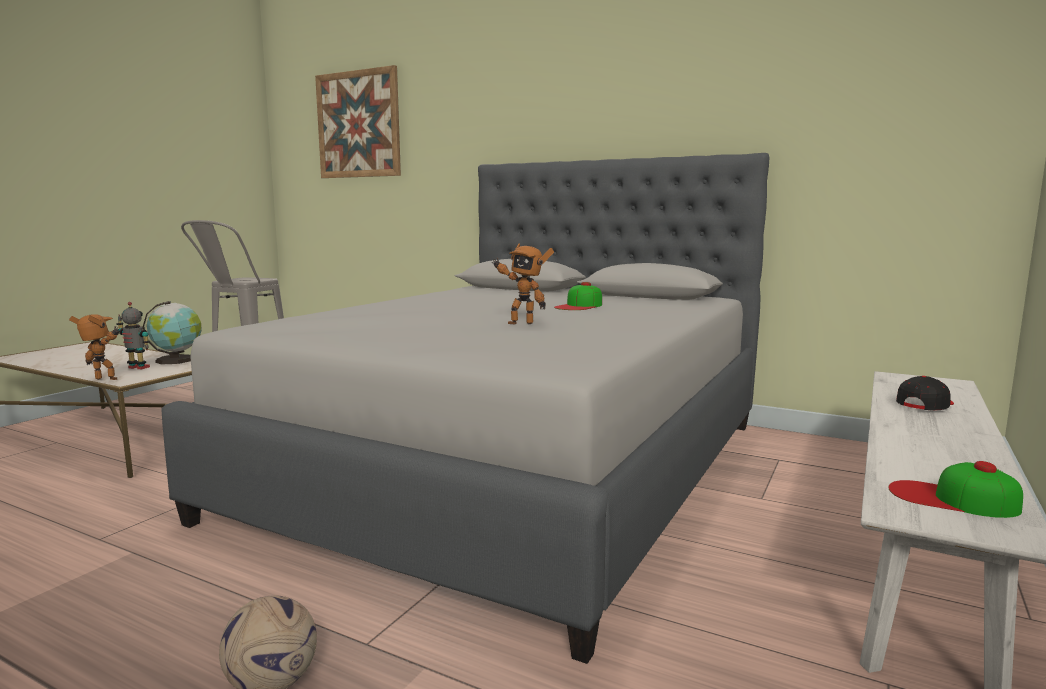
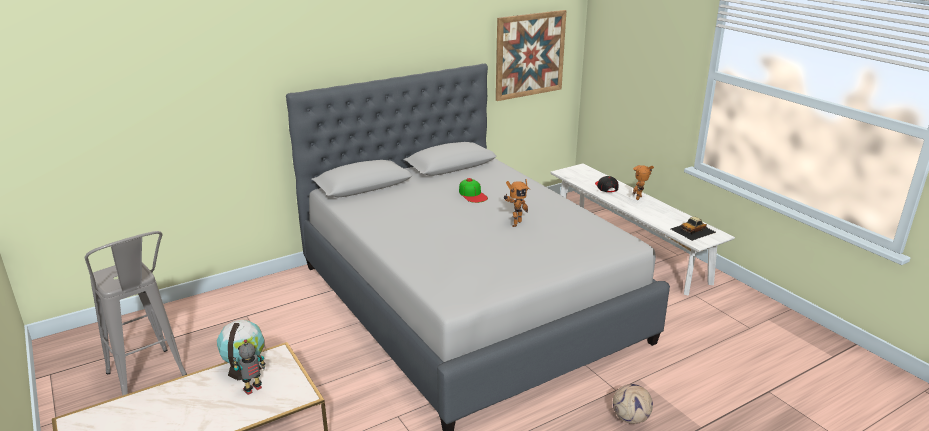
camera: 60 degrees left, 15 degrees up
(104, 380) = (286, 407): toy robot -> toy robot (640, 198)
(358, 124) = (117, 68): picture -> picture (530, 55)
(952, 499) = (693, 230): cap -> toy car

